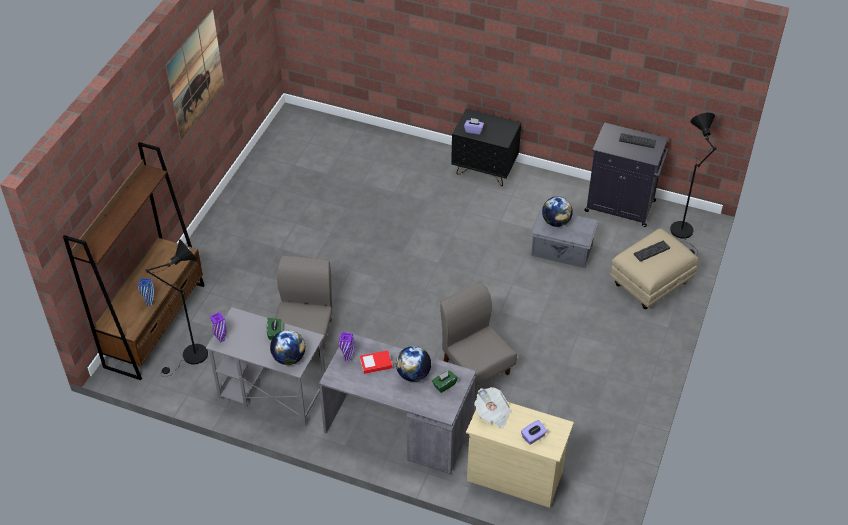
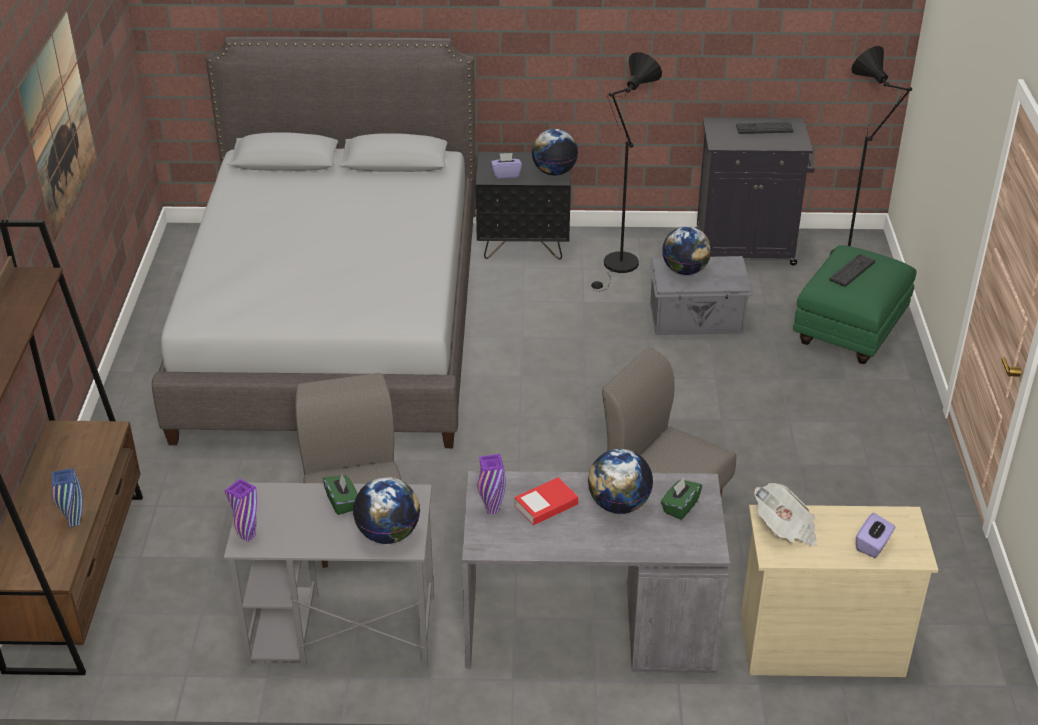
camera: 20 degrees left, 10 degrees down
(191, 357) = (166, 613): black floor lamp -> black floor lamp (618, 267)
(348, 202) = (335, 327): none -> grey bed
(503, 135) = (554, 172): none -> globe
(649, 284) = (849, 332): beige ottoman -> green ottoman

